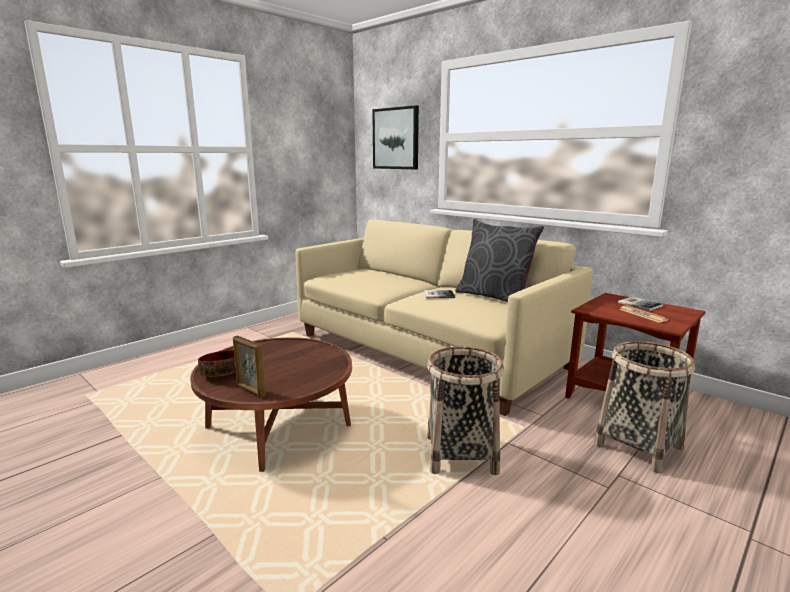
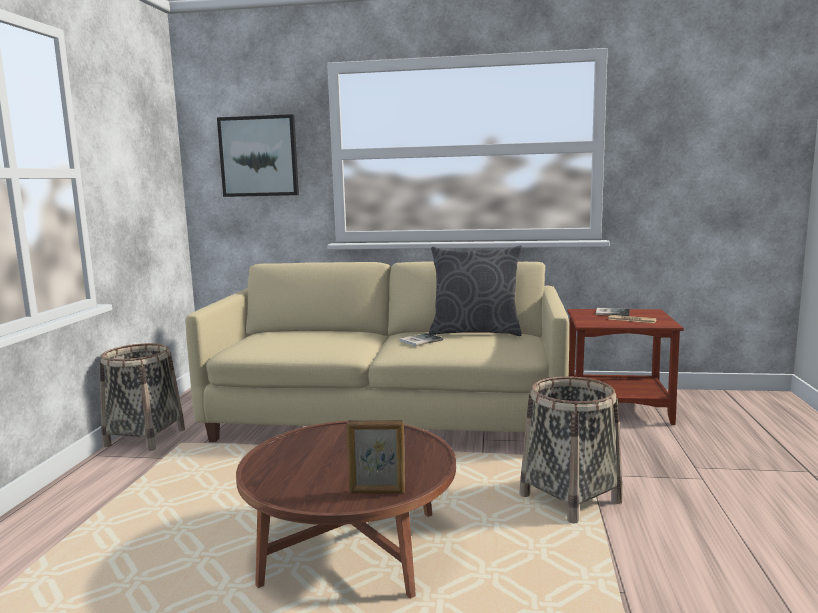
camera: 35 degrees left, 5 degrees down
(222, 371) = (299, 486): bowl -> none
(638, 446) = (676, 441): basket -> basket (145, 437)

